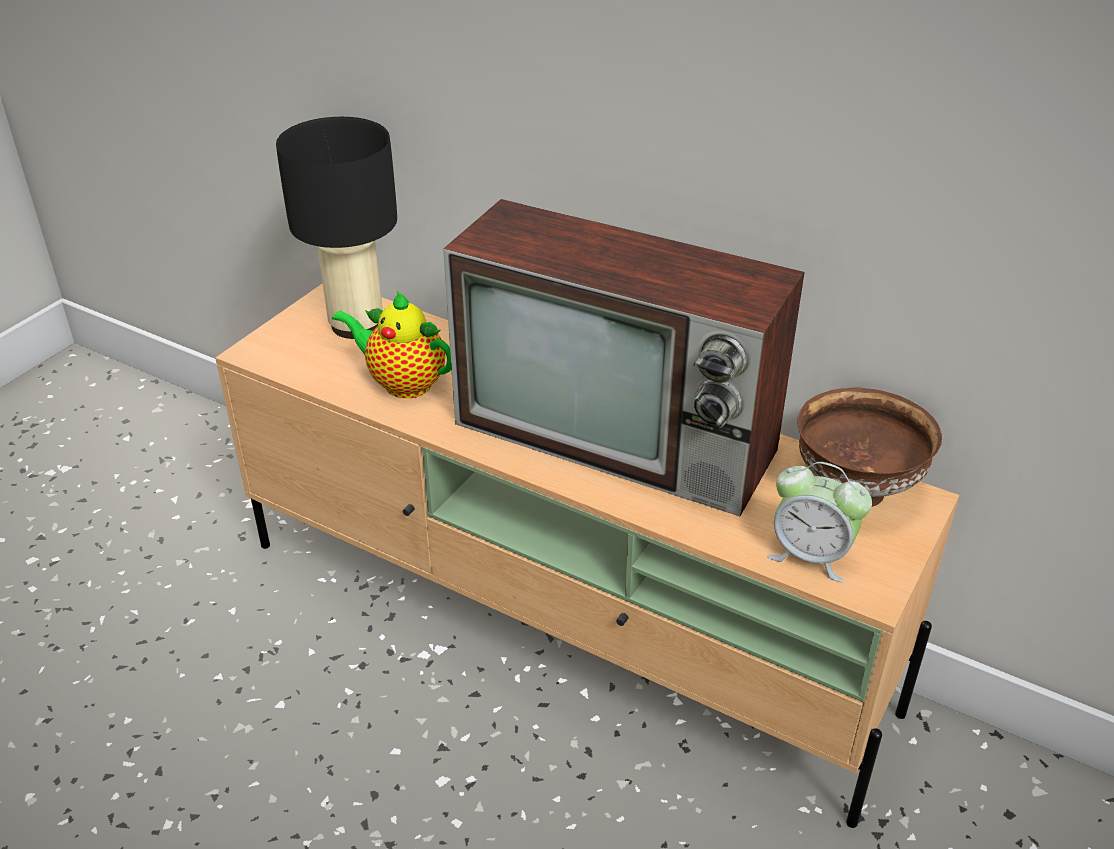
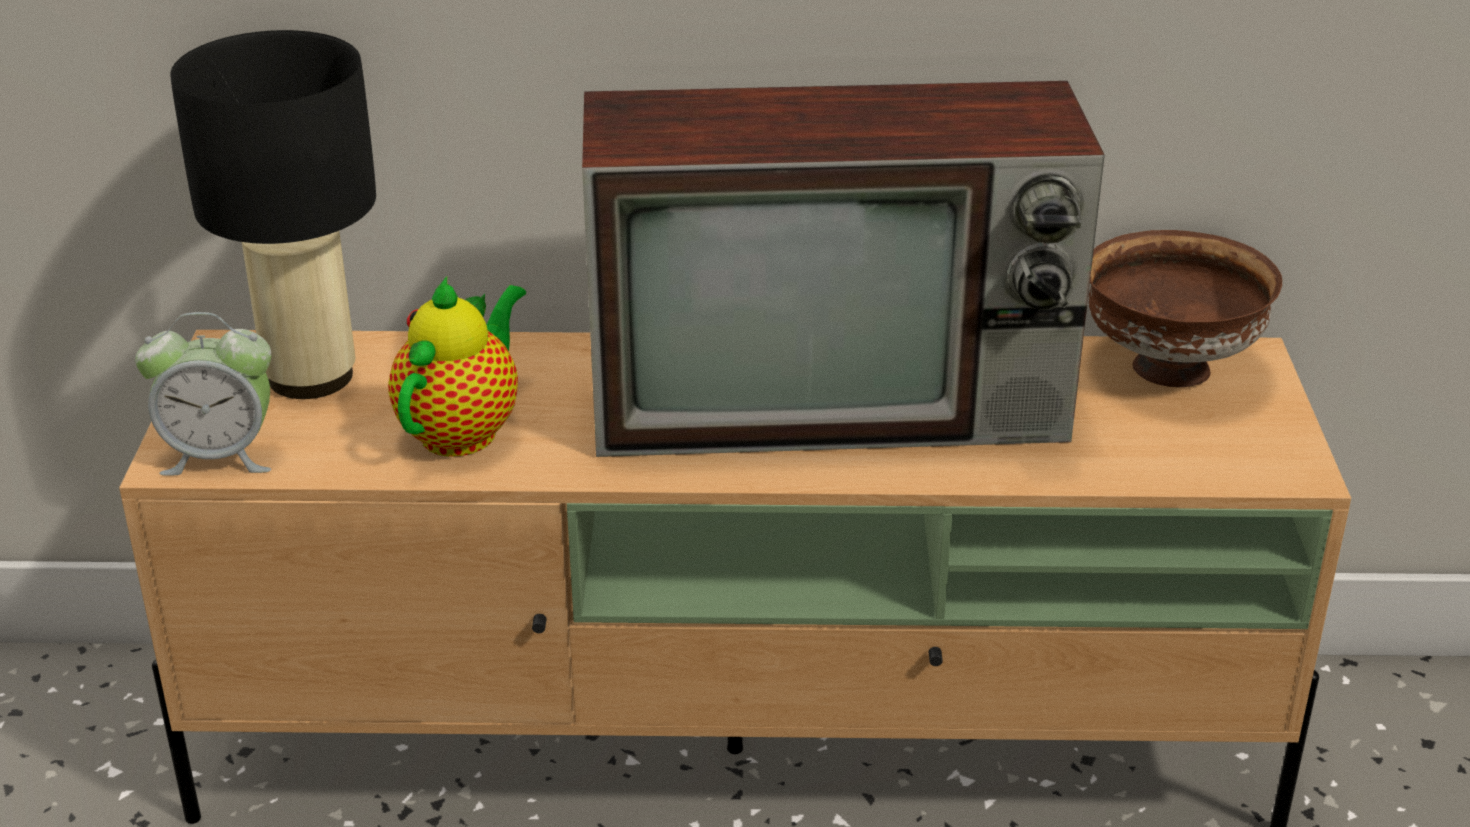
camera: 30 degrees left, 5 degrees down
(402, 383) = (464, 430): teapot -> teapot turned 120 degrees clockwise
(811, 555) = (1192, 456): alarm clock -> alarm clock (220, 456)

